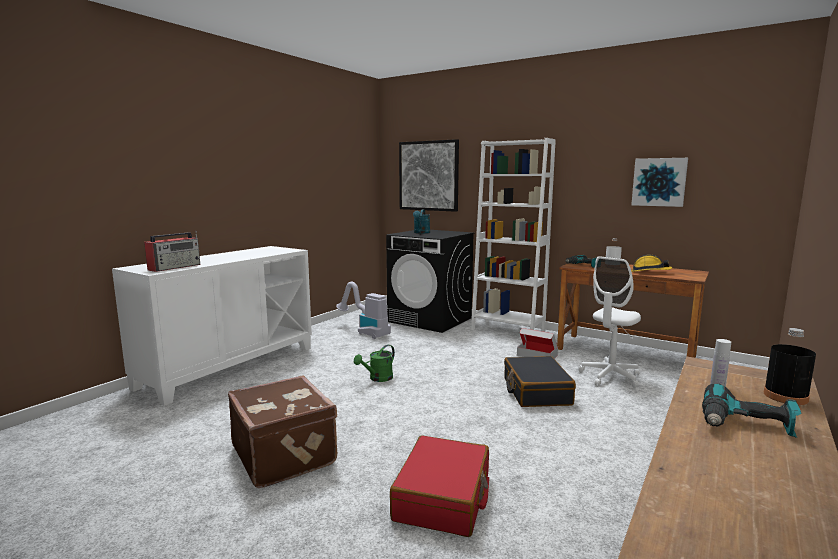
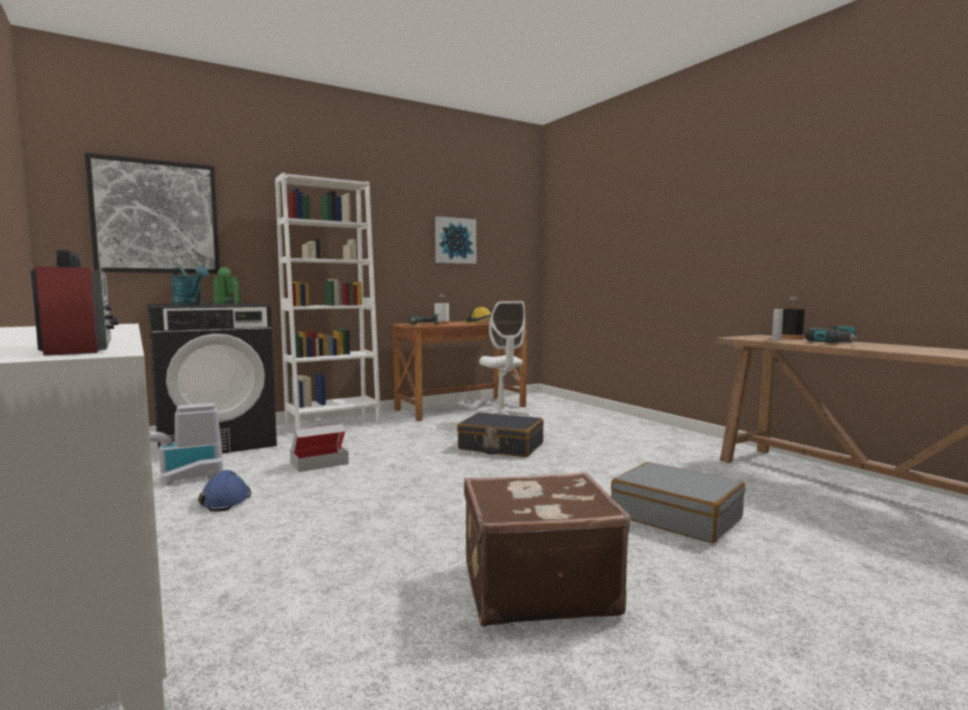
camera: 65 degrees left, 5 degrees down
(349, 350) = (226, 501): none -> blue hard hat
(378, 378) = (366, 500): green watering can -> green watering can (227, 303)
(443, 498) = (676, 517): red suitcase -> grey suitcase
(537, 355) = (420, 429): cardboard box -> cardboard box (319, 463)

